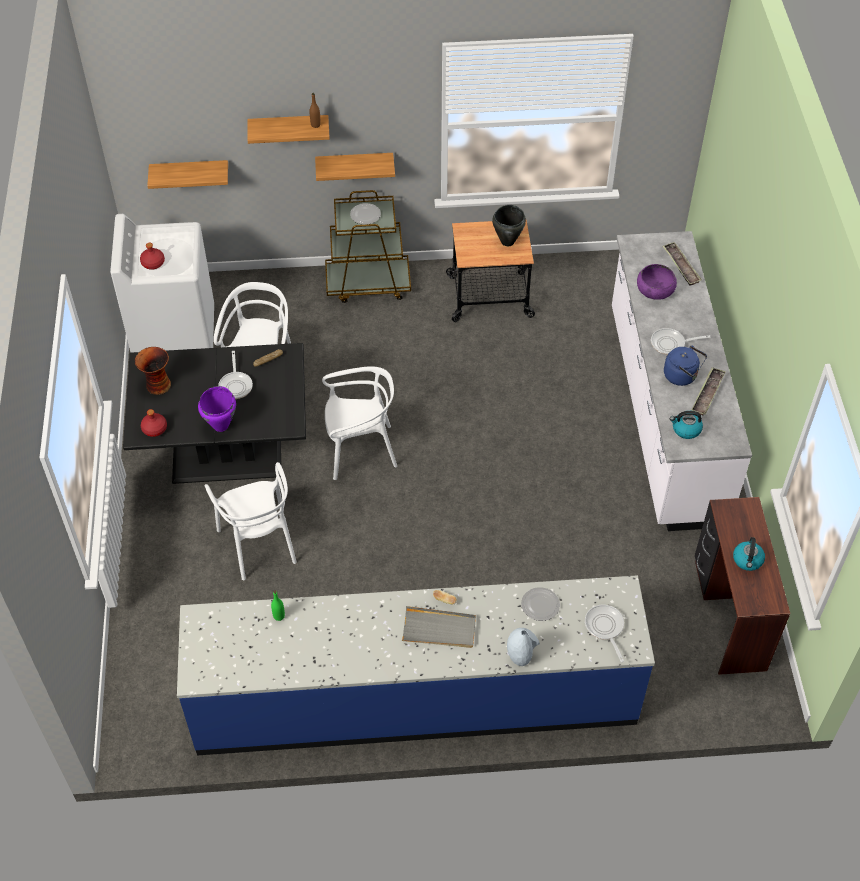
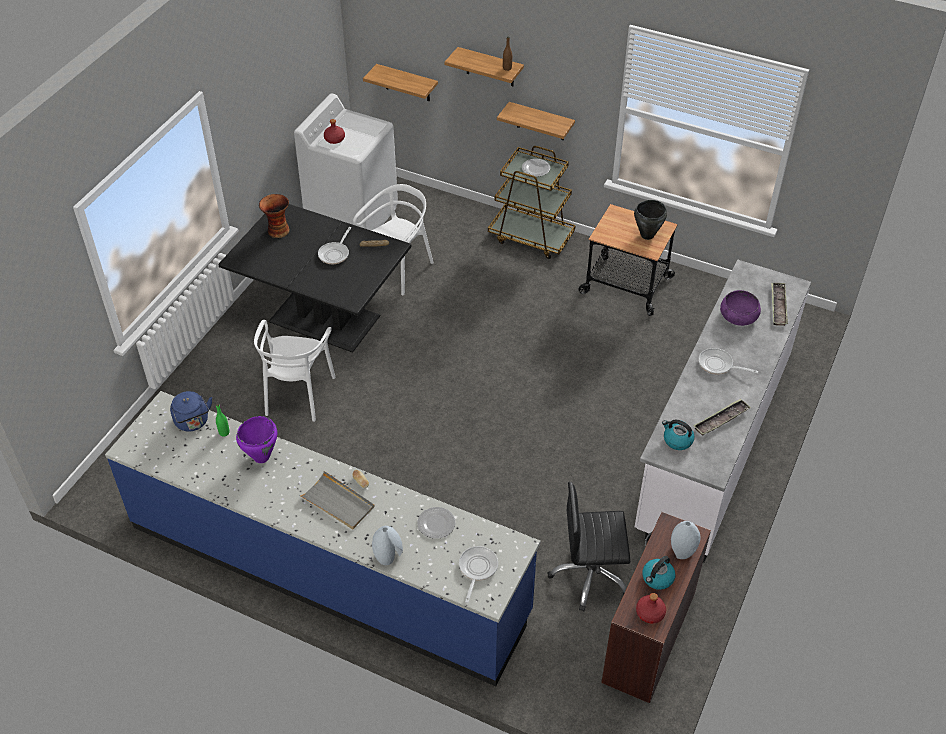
camera: 30 degrees right, 5 degrees down
(154, 428) = (251, 260): red bottle -> red bottle (650, 613)
(221, 425) = (301, 278): purple cooking pot -> purple cooking pot (262, 457)
(360, 450) = (429, 359): white chair -> none
(646, 585) = (590, 575): none -> black office chair
(682, 376) = (708, 395): blue kettle -> blue kettle (193, 422)
(750, 526) = (682, 551): none -> grey vase

